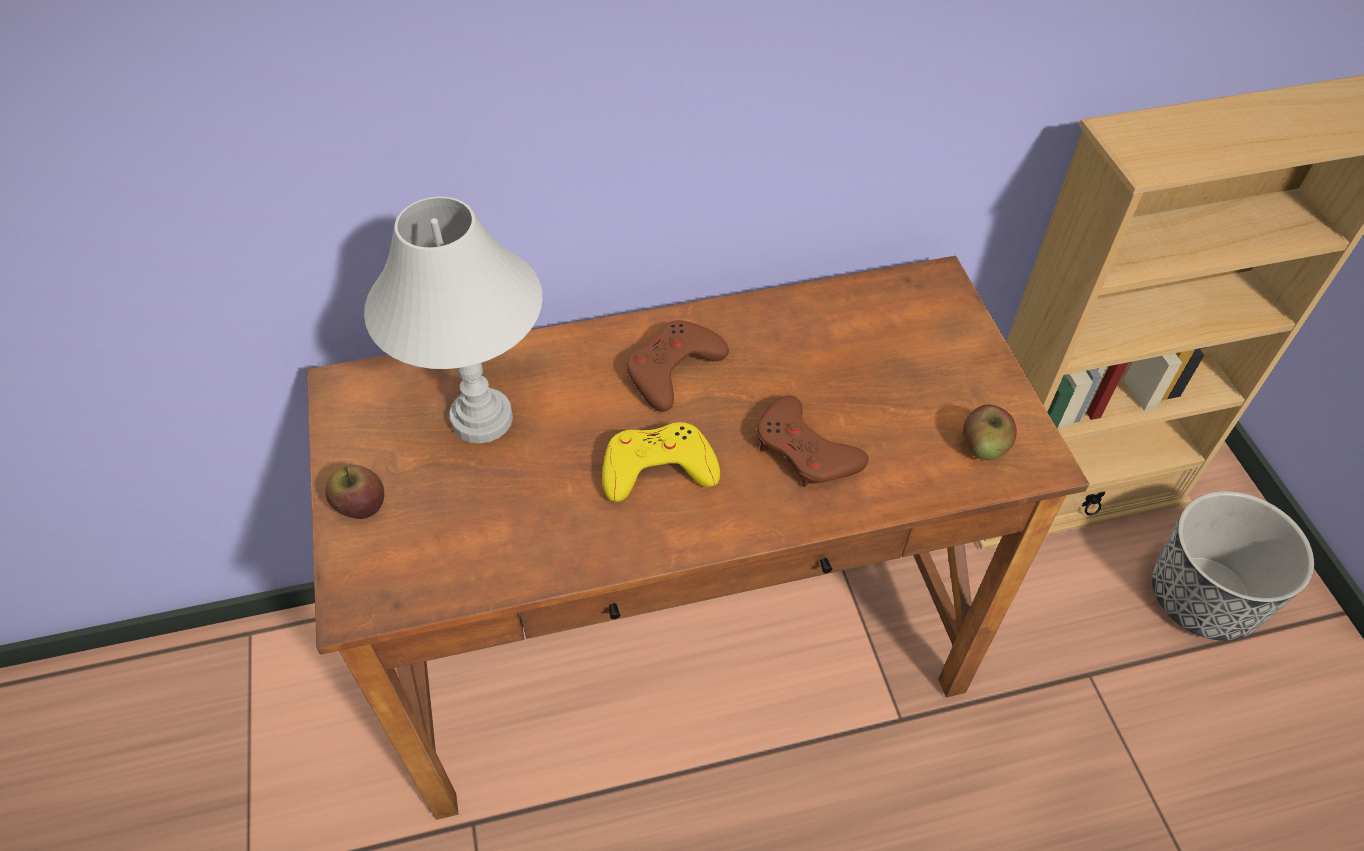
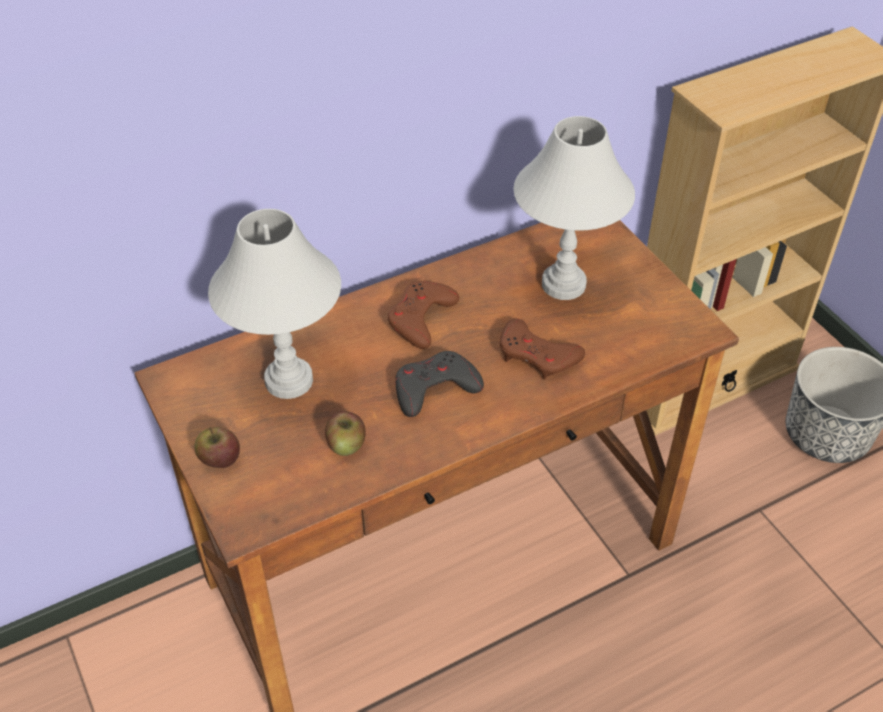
camera: 15 degrees left, 5 degrees down
(657, 468) = (434, 388): yellow game controller -> grey game controller
(870, 360) = (562, 284): none -> white table lamp
(983, 446) = (660, 327): apple -> apple (346, 445)

